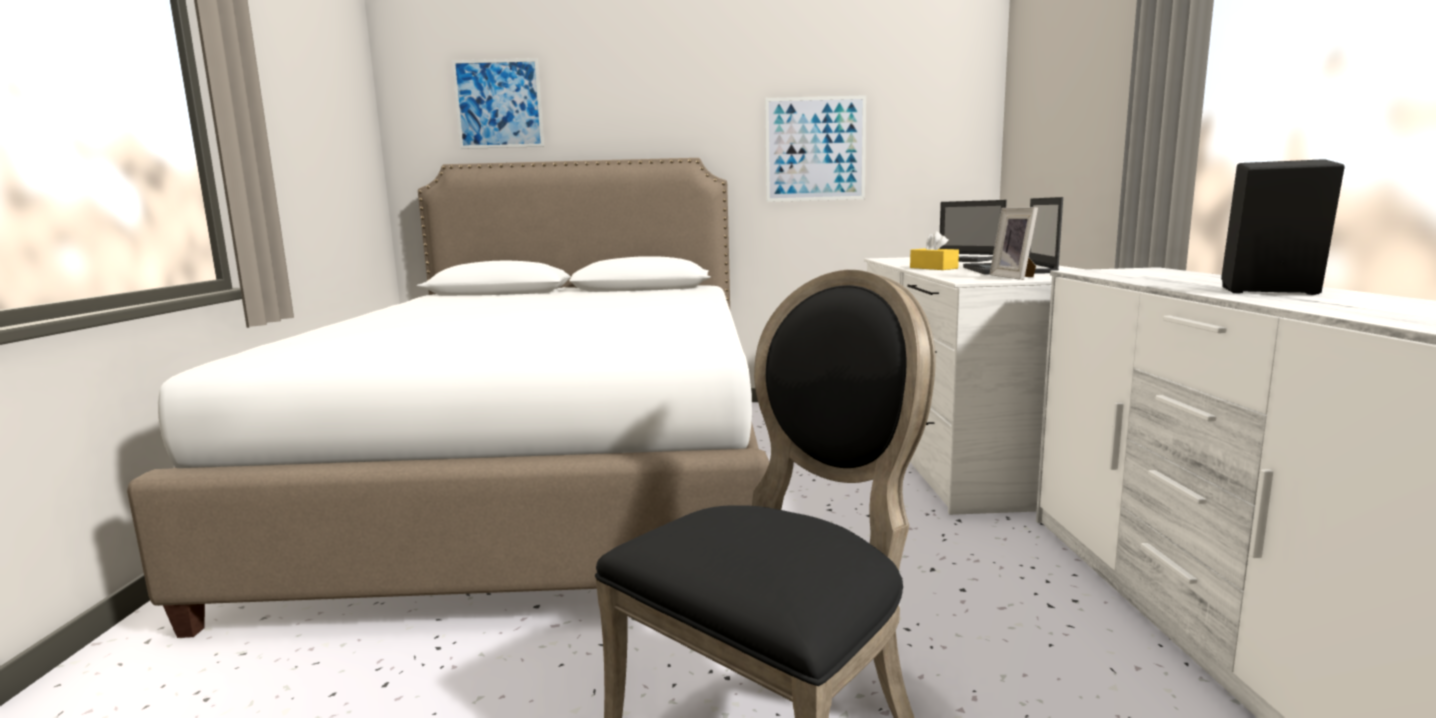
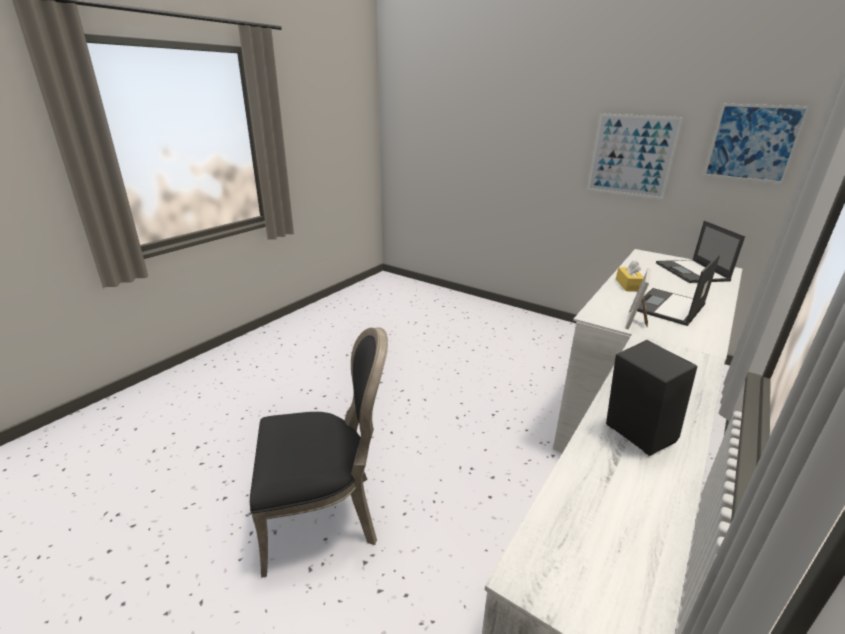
camera: 35 degrees right, 15 degrees up
(499, 104) = (435, 105): picture -> picture (752, 143)
(550, 479) = (392, 337): white bed -> none

